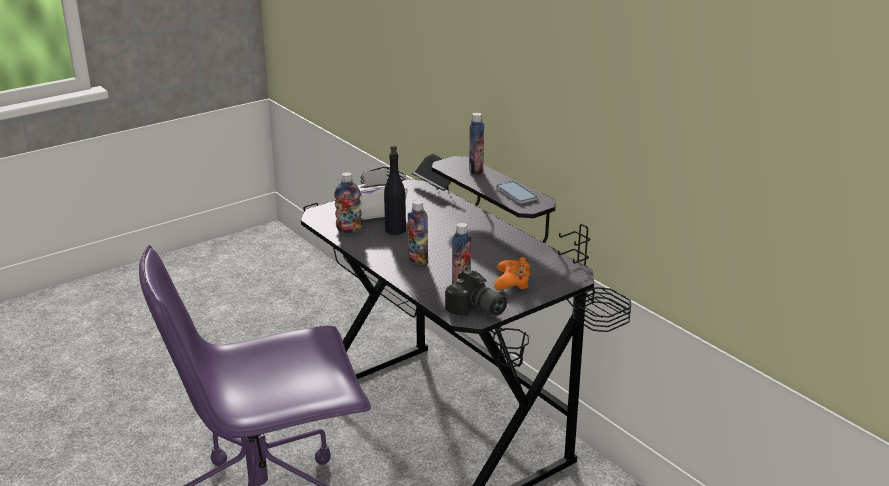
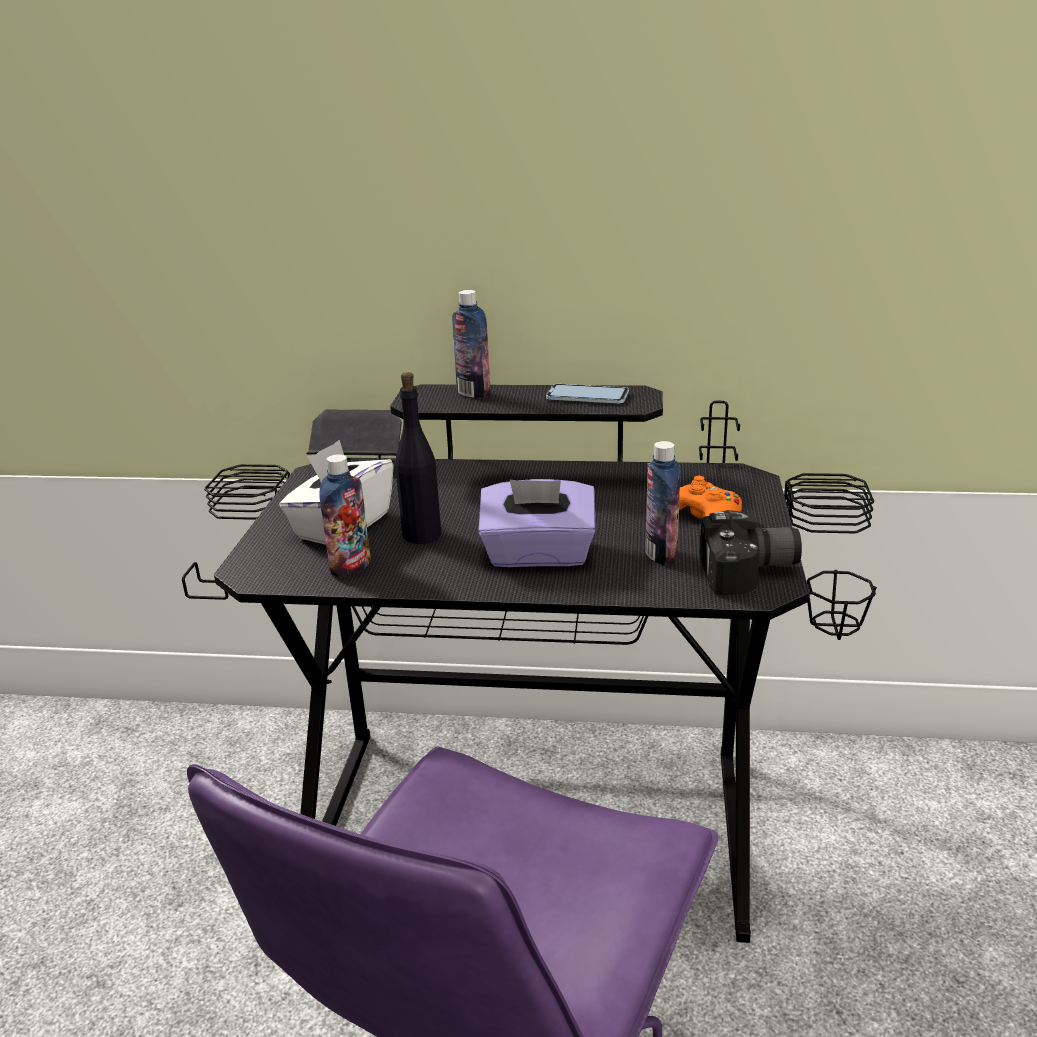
camera: 45 degrees left, 0 degrees up
(418, 260) = (538, 555): bottle -> purple tissue box

